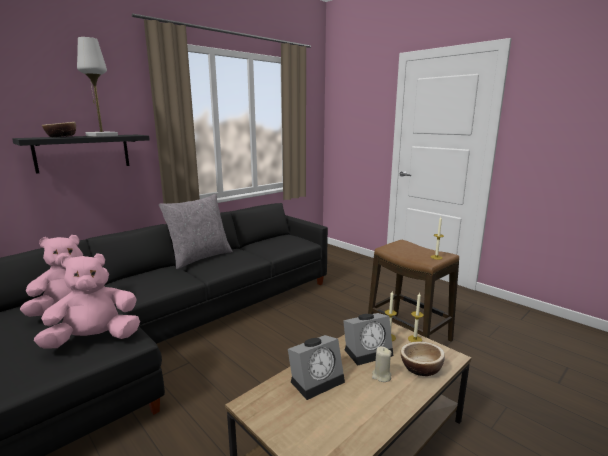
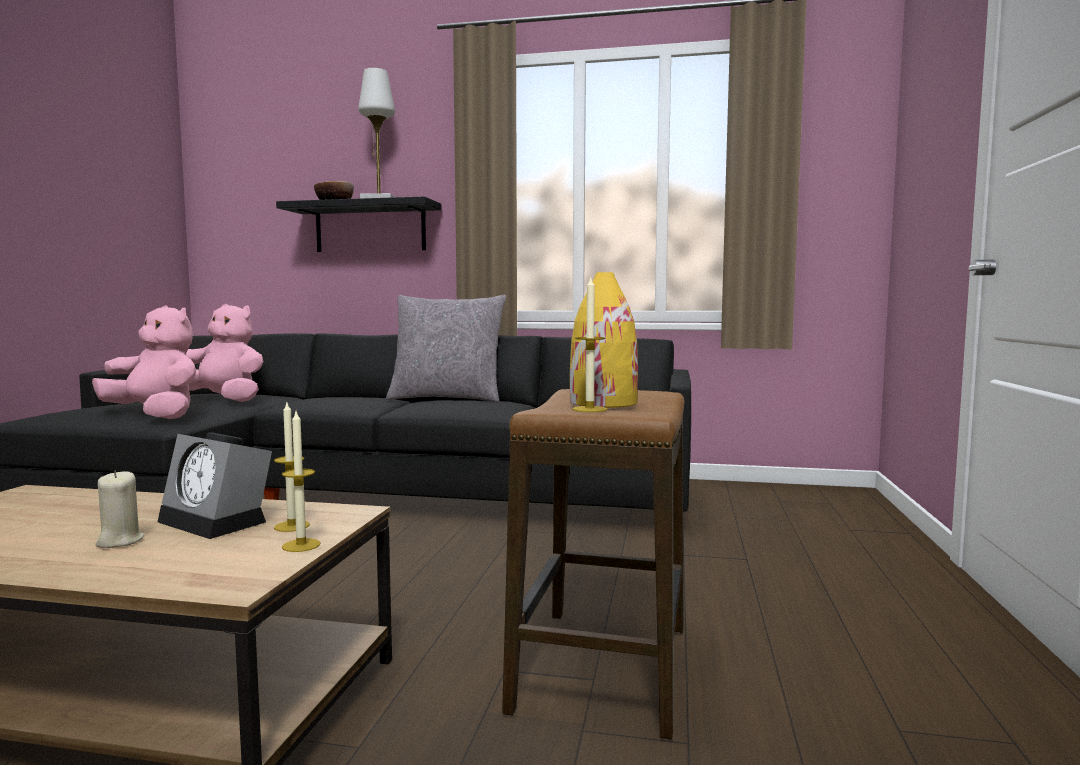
camera: 55 degrees right, 10 degrees down
(317, 380) = (98, 509): alarm clock -> none
(416, 252) = (603, 402): none -> yellow vase
(421, 368) = (163, 565): bowl -> none

